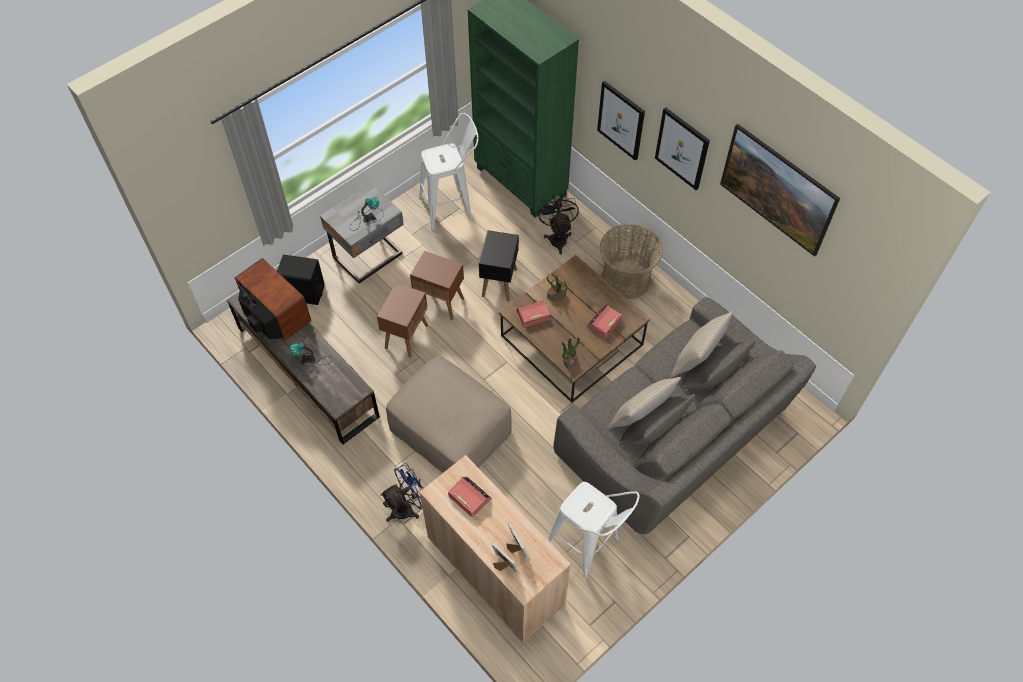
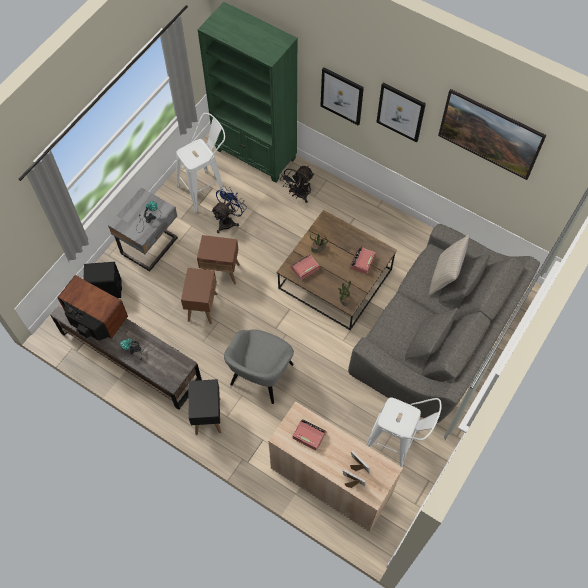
camera: 15 degrees left, 5 degrees up
(407, 507) = (246, 447): blue fan -> blue fan (228, 221)
(449, 429) = (261, 376): beige ottoman -> grey armchair
(499, 283) = (263, 245): black side table -> black side table (208, 416)
(557, 237) = (299, 195): black fan -> black fan turned 120 degrees counterclockwise
(626, 279) = (363, 218): basket -> none
(640, 417) = (415, 334): beige pillow -> none

